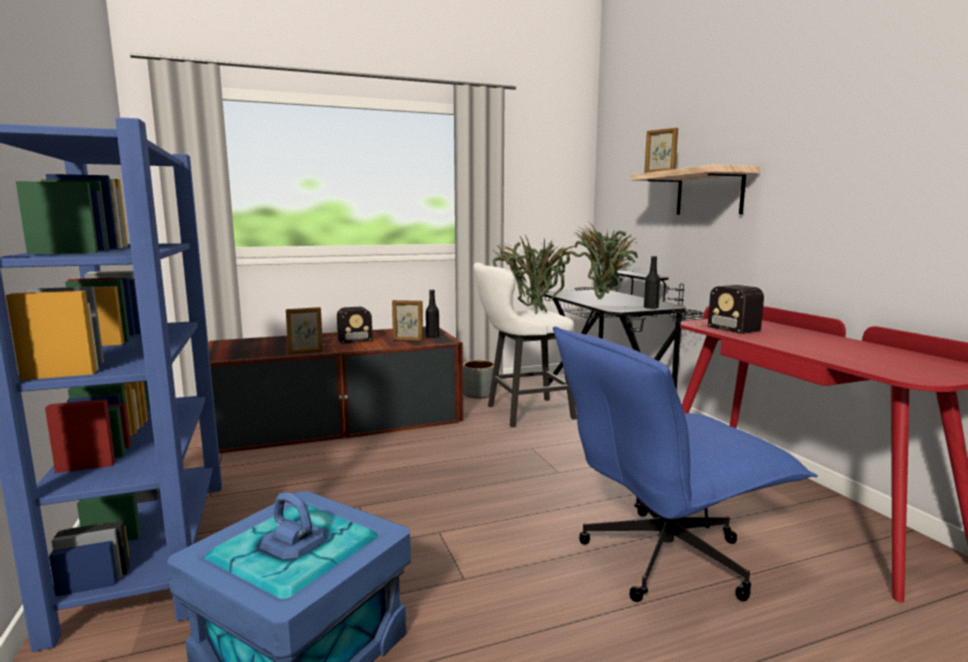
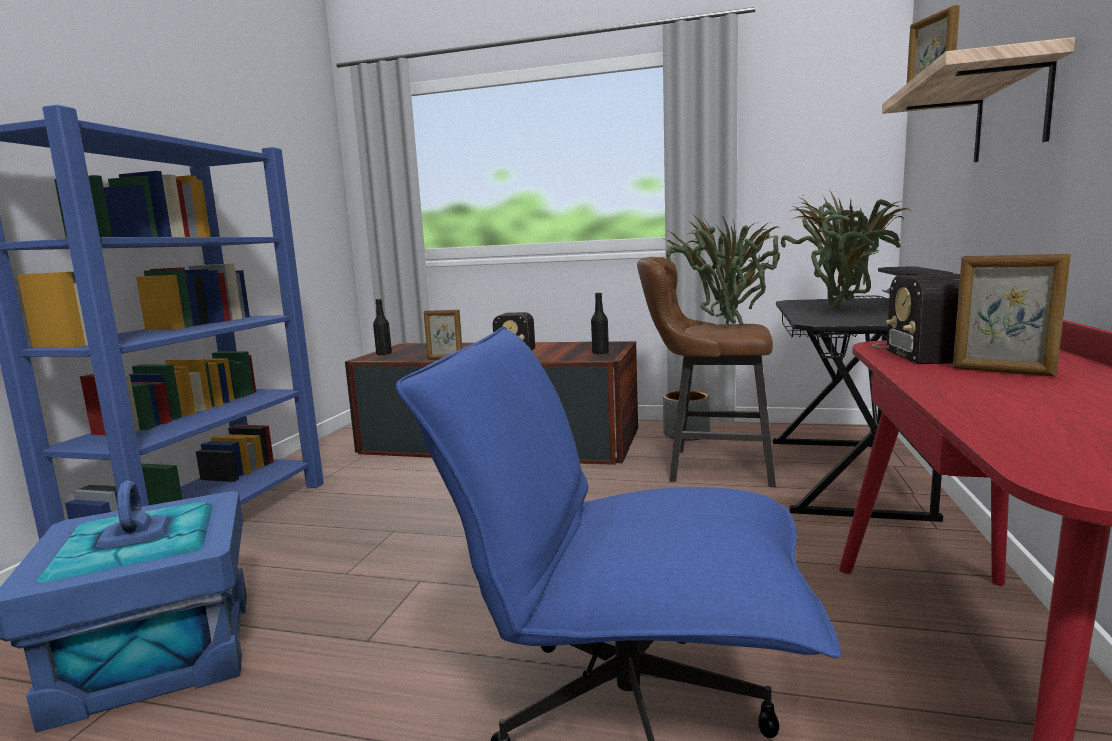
camera: 35 degrees right, 0 degrees up
(407, 341) = (564, 355): picture frame -> picture frame (1002, 371)
(520, 413) = (705, 466): white stool -> brown stool
(651, 308) = (884, 322): black bottle -> black bottle (384, 354)

